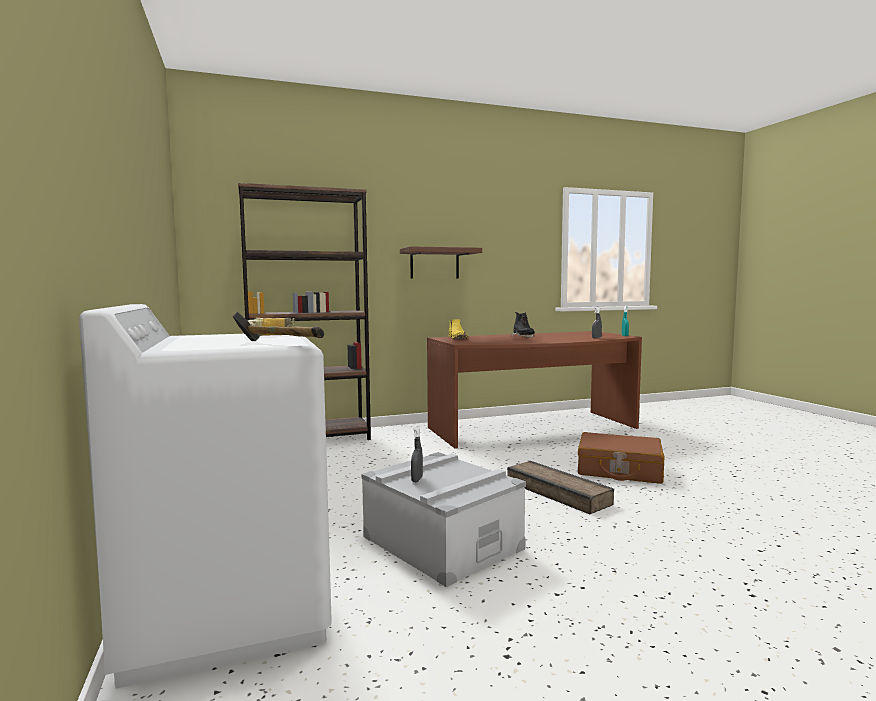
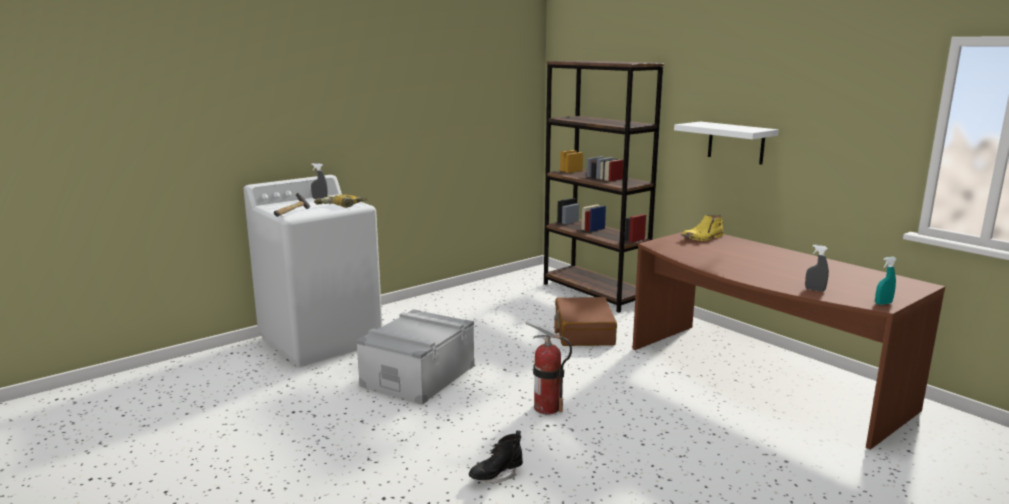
camera: 70 degrees right, 10 degrees up
(417, 479) = (408, 324): grey spray bottle -> grey spray bottle (320, 198)
(434, 264) = (736, 142): brown shelf -> white shelf
(523, 337) = (755, 259): black boot -> black boot (496, 476)
(556, 493) = (546, 408): crate -> fire extinguisher
(619, 470) = (647, 438): brown suitcase -> brown suitcase (583, 332)

